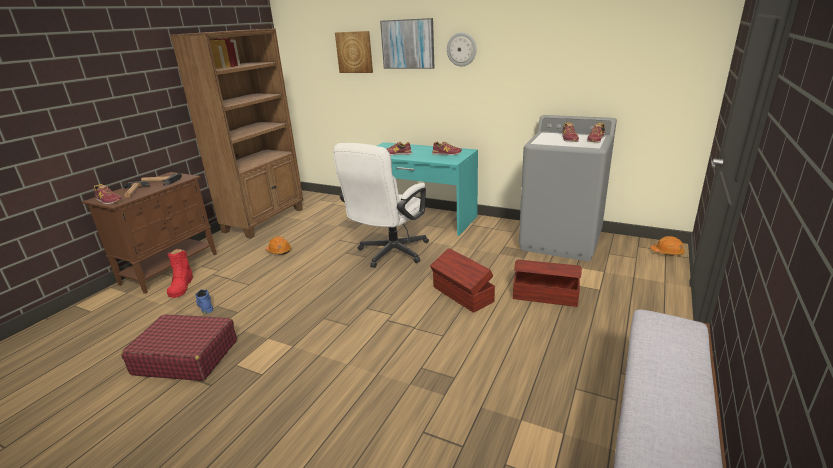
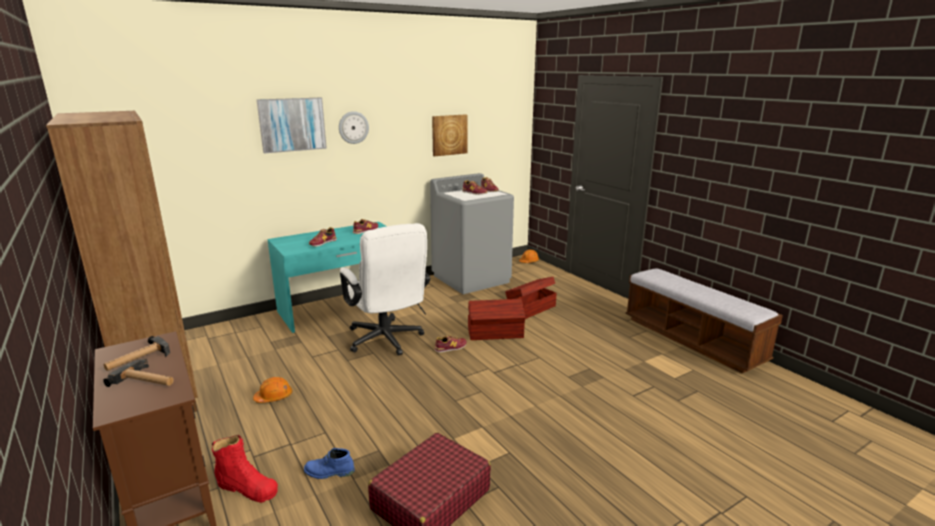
camera: 60 degrees left, 5 degrees down
(108, 200) = (147, 402): shoe -> shoe (450, 348)
(354, 52) = (216, 137): picture -> picture (449, 135)

